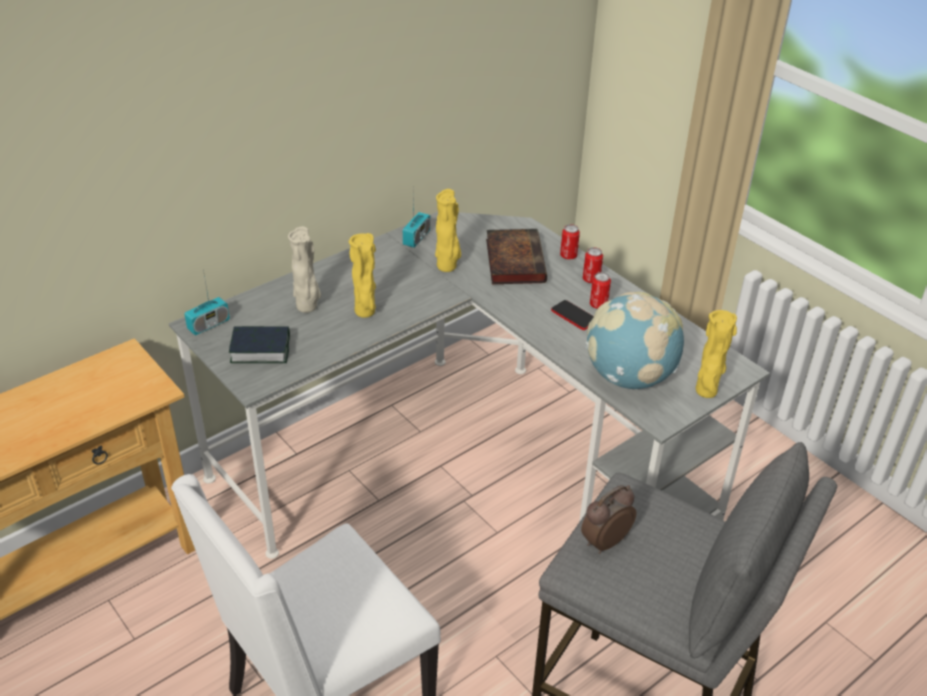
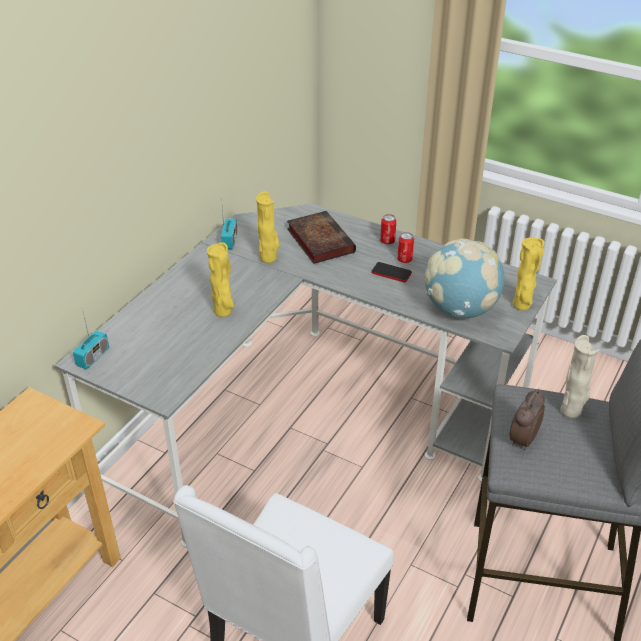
camera: 20 degrees left, 0 degrees up
(260, 350) = (152, 366): book -> none
(308, 307) = (172, 320): beige vase -> beige vase (571, 411)
(568, 256) = (359, 227): can -> none

